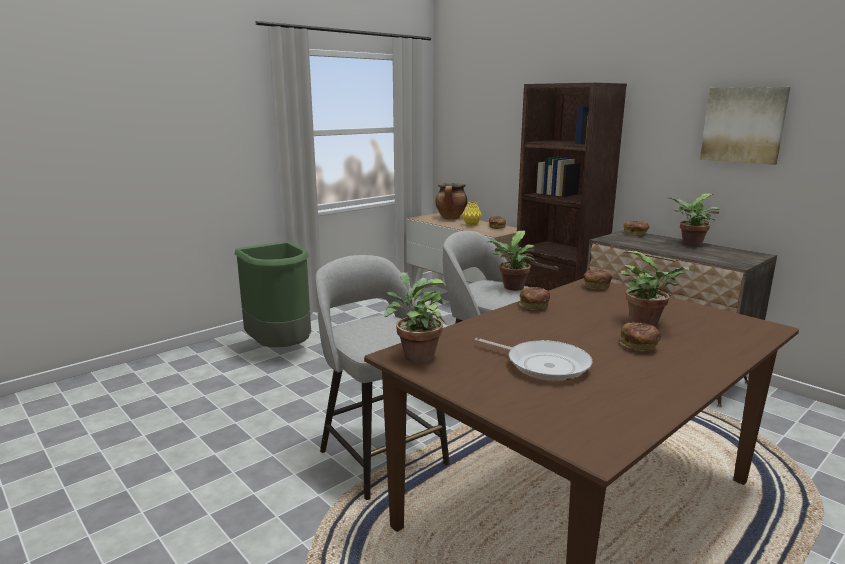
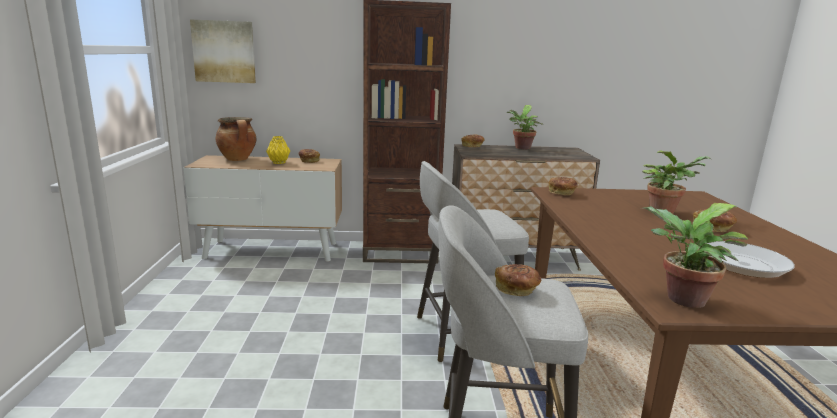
camera: 50 degrees left, 0 degrees up
(281, 349) = (145, 398): green trash can -> none
(512, 288) = (482, 213): potted plant -> none
(534, 306) = (586, 221): bread -> bread (517, 290)
(743, 125) = (546, 48): picture -> picture (224, 51)

